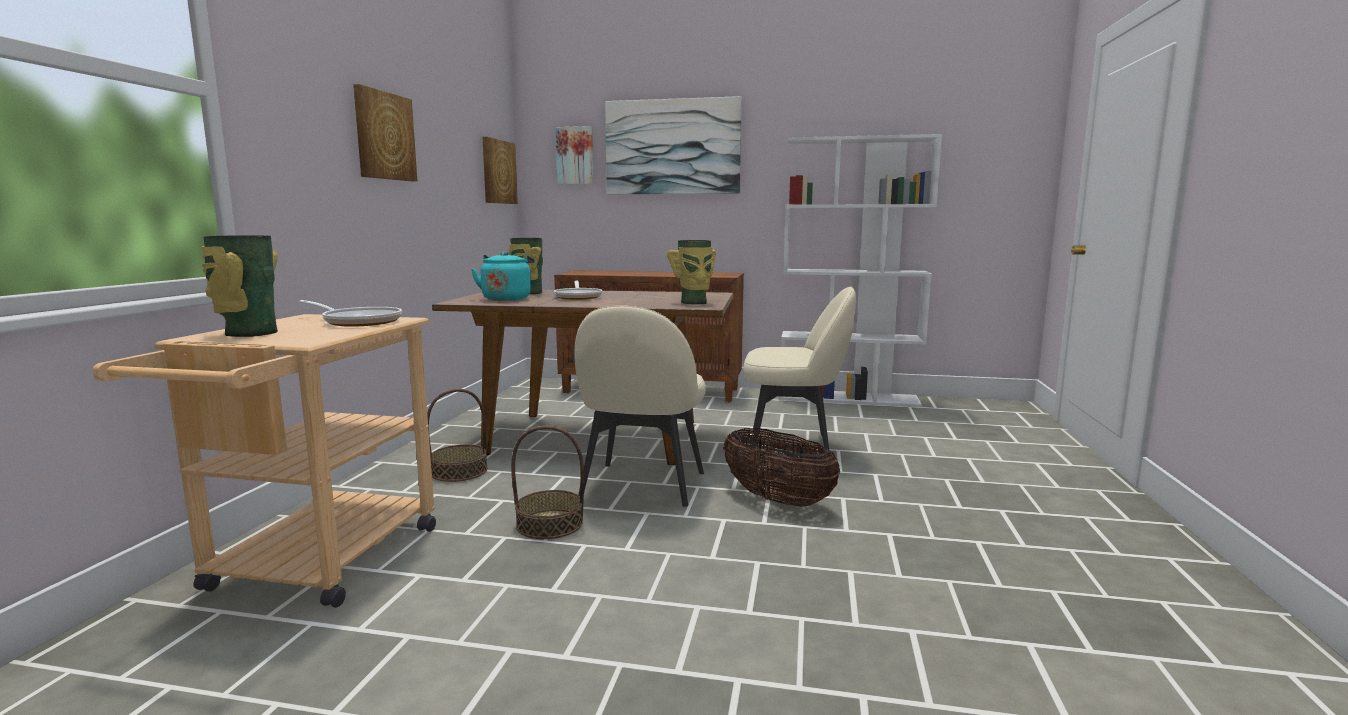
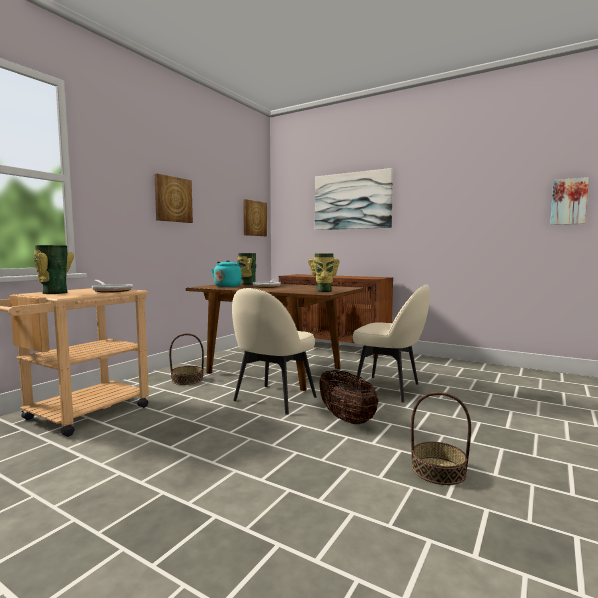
camera: 20 degrees right, 5 degrees down
(550, 524) = (204, 413): basket -> basket (438, 470)
(575, 155) = (299, 208): picture -> picture (569, 202)
(848, 398) = (459, 363): white bookcase -> none

